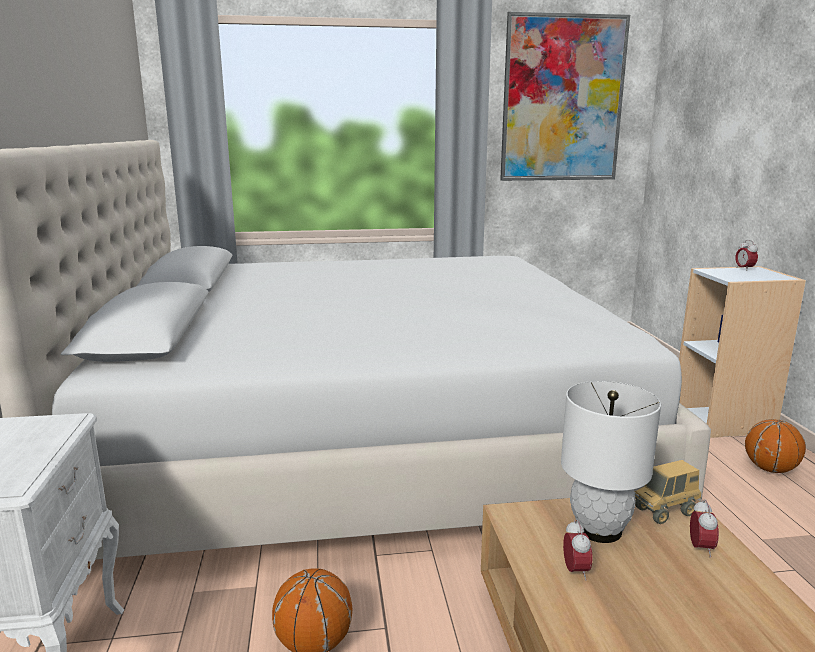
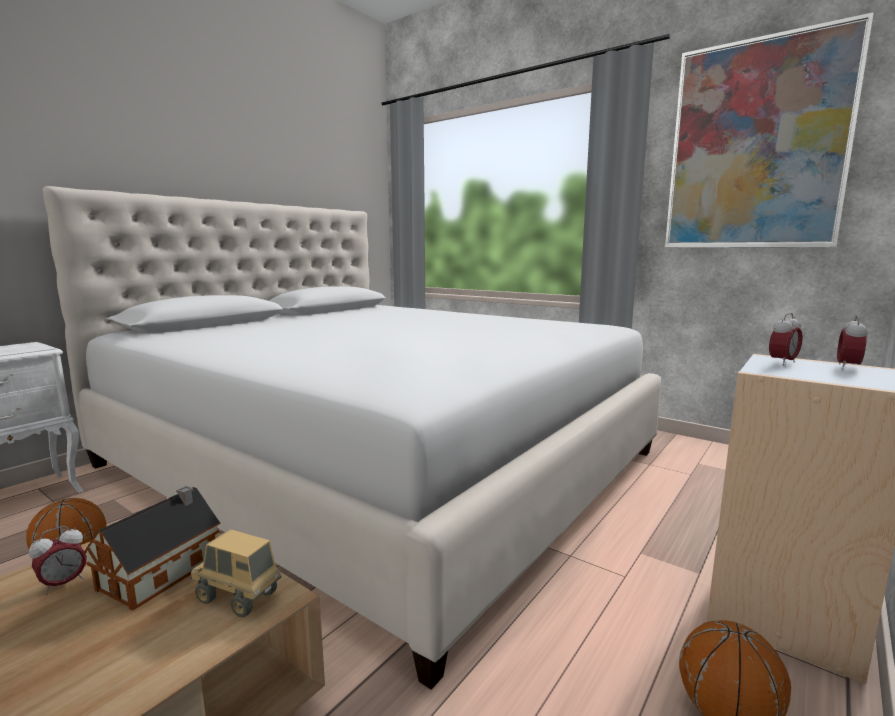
camera: 45 degrees right, 5 degrees down
(599, 529) = (164, 571): white table lamp -> toy house
(700, 548) = (156, 647): alarm clock -> alarm clock (782, 363)

